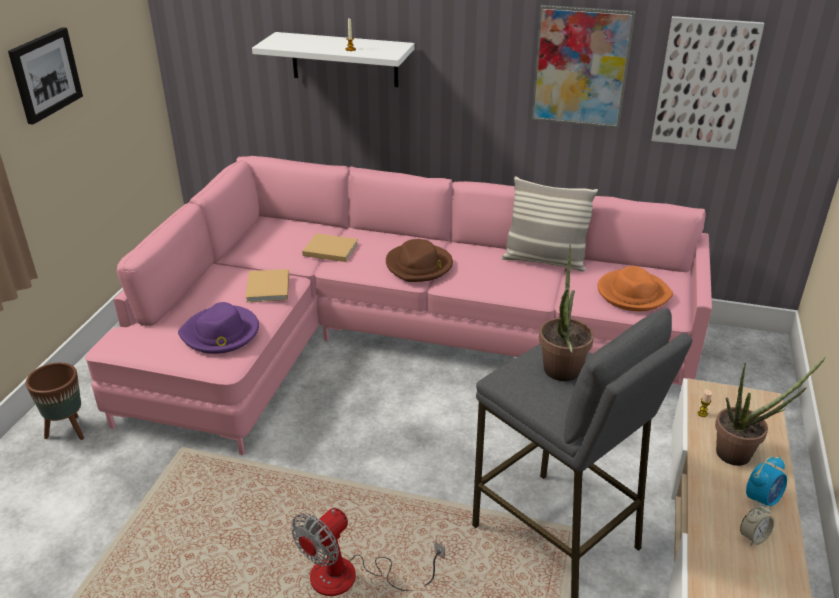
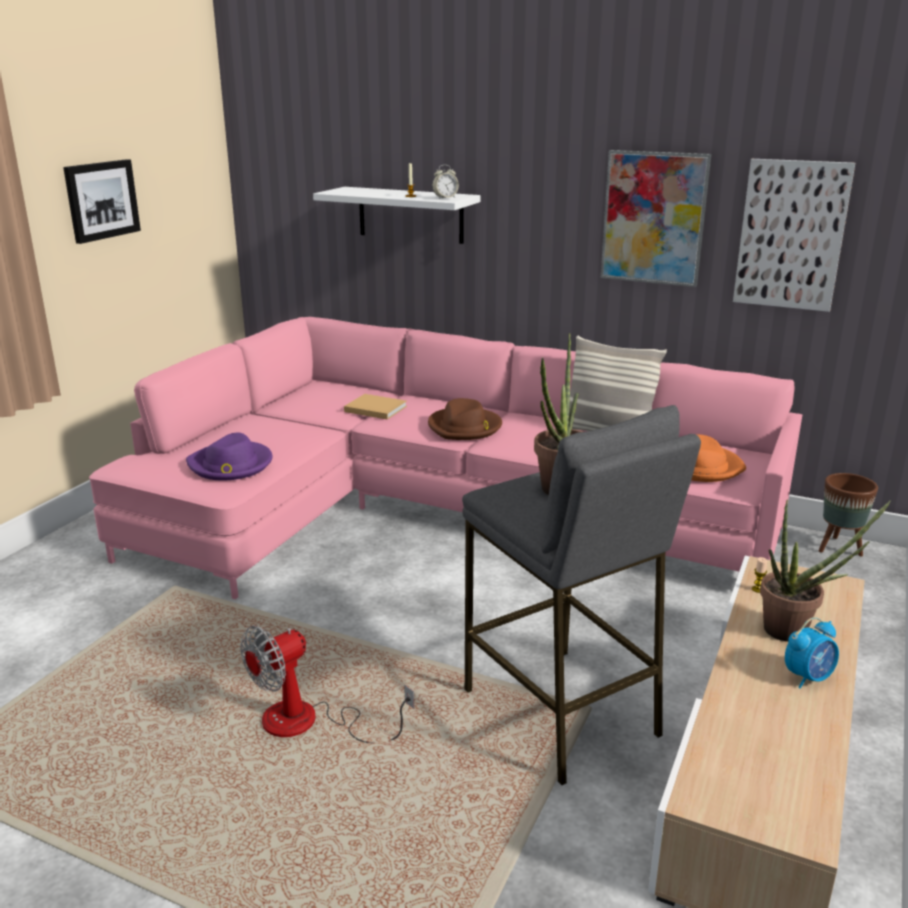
camera: 10 degrees right, 10 degrees down
(69, 431) = (67, 561): brown planter -> brown planter (839, 548)
(268, 288) = (296, 434): beige book -> none
(753, 537) = (785, 712): alarm clock -> alarm clock (445, 198)

